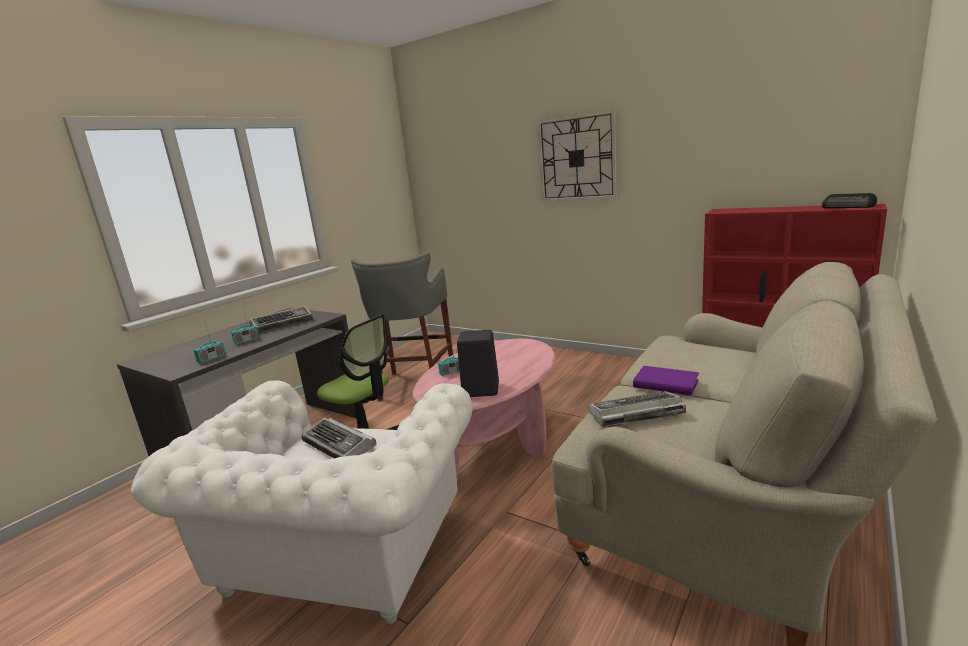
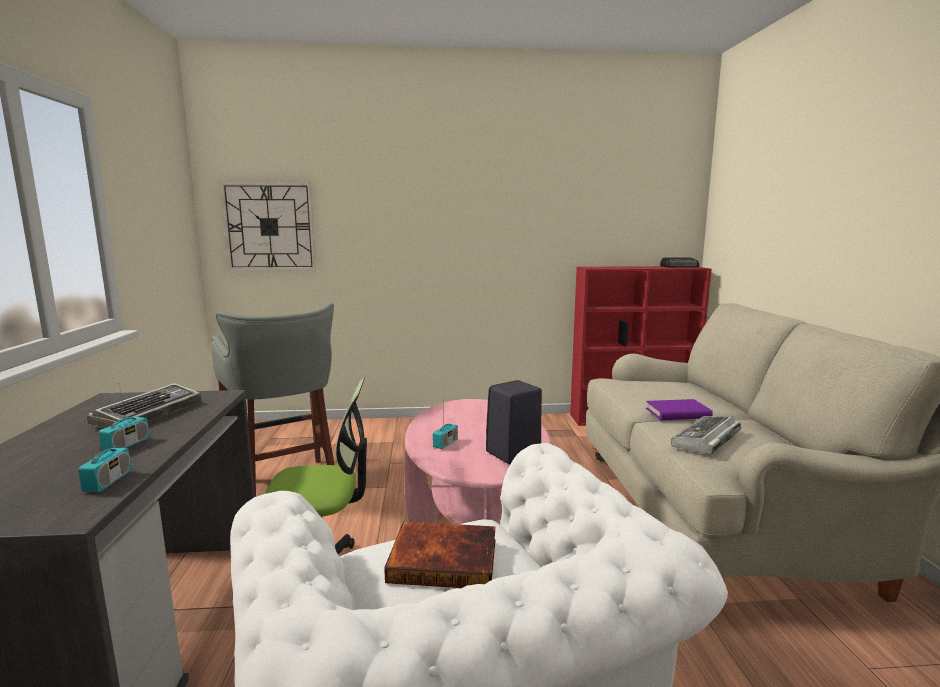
camera: 40 degrees left, 5 degrees down
(340, 445) = (444, 559): keyboard -> book
(577, 158) = (443, 210): wall clock -> wall clock (269, 227)

